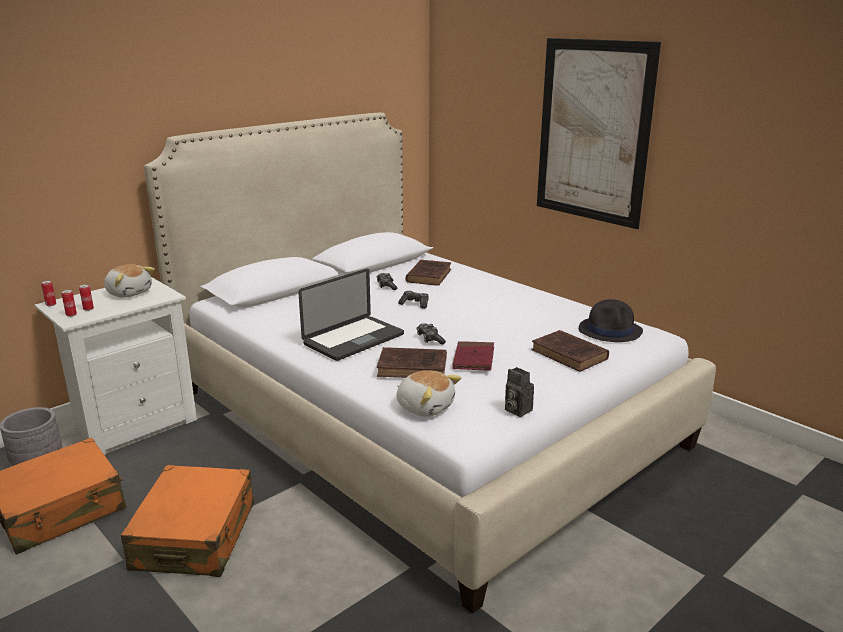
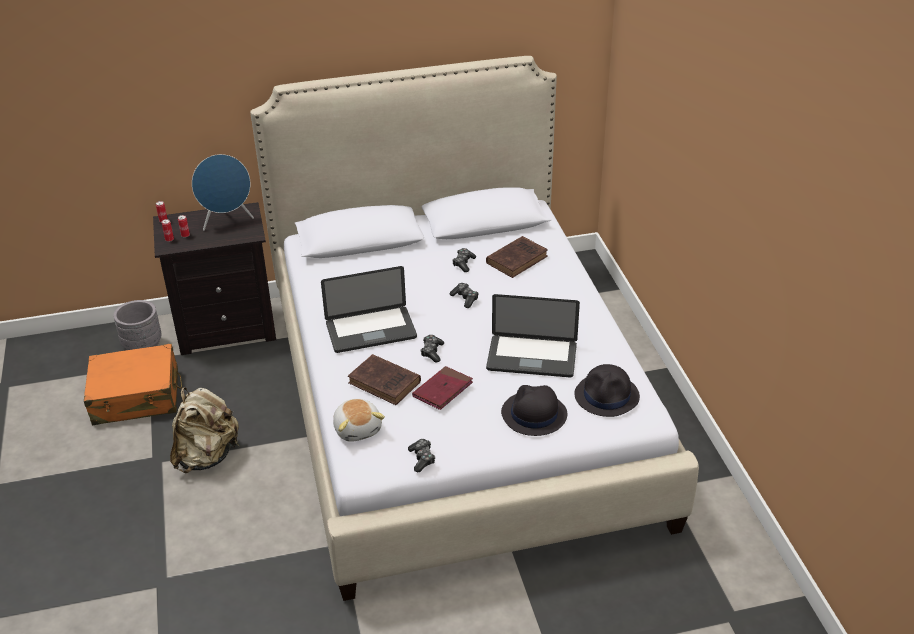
camera: 30 degrees right, 15 degrees up
(129, 292) = (227, 221): plush toy -> blue speaker
(133, 424) = (227, 328): white nightstand -> black nightstand
(195, 536) = (207, 456): orange suitcase -> beige backpack
(516, 410) = (422, 459): camera -> game controller
(519, 324) = (531, 357): none -> laptop
(570, 355) = (533, 414): brown book -> black hat
(593, 132) = (704, 158): picture -> none

